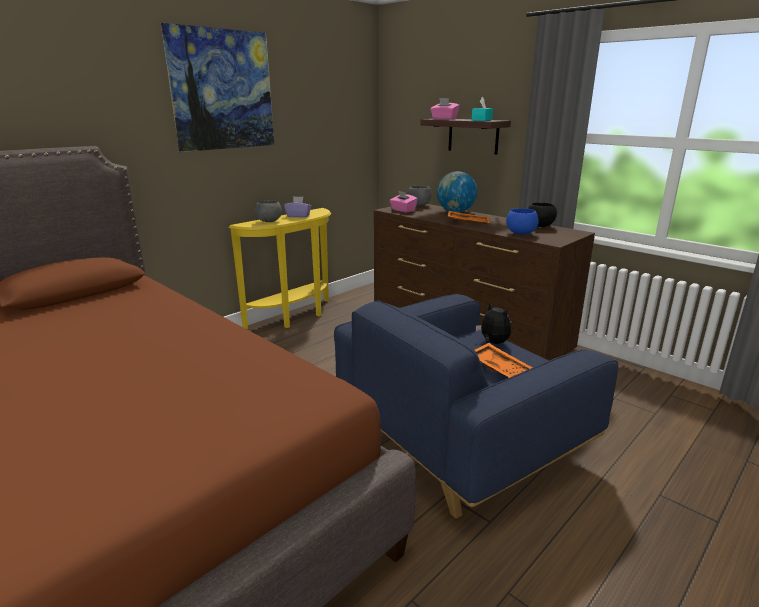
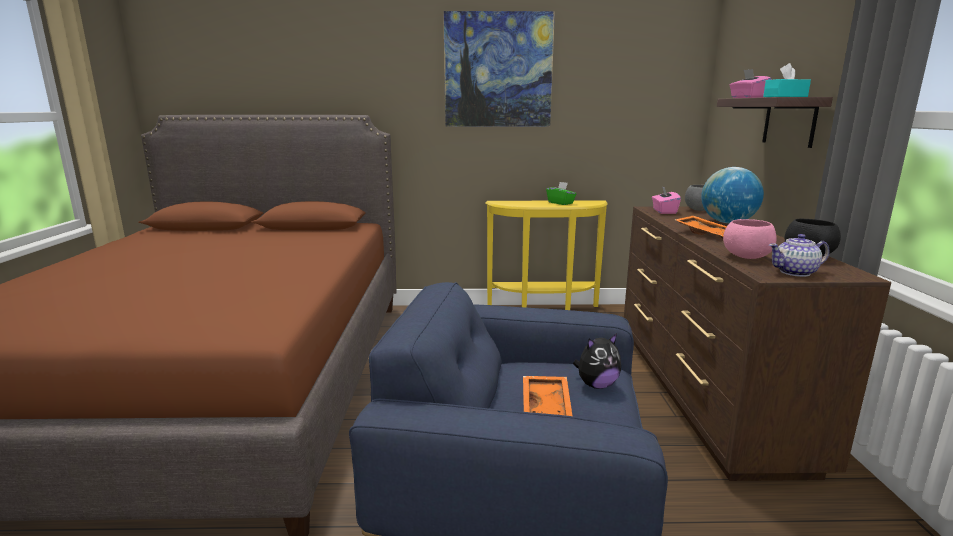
camera: 45 degrees right, 5 degrees down
(269, 221) = (523, 203): grey bowl -> none
(298, 216) = (560, 203): purple tissue box -> green tissue box
(493, 343) = (596, 385): plush toy -> plush toy turned 60 degrees clockwise
(520, 233) = (746, 257): blue bowl -> pink bowl
(558, 237) = (795, 272): none -> teapot

